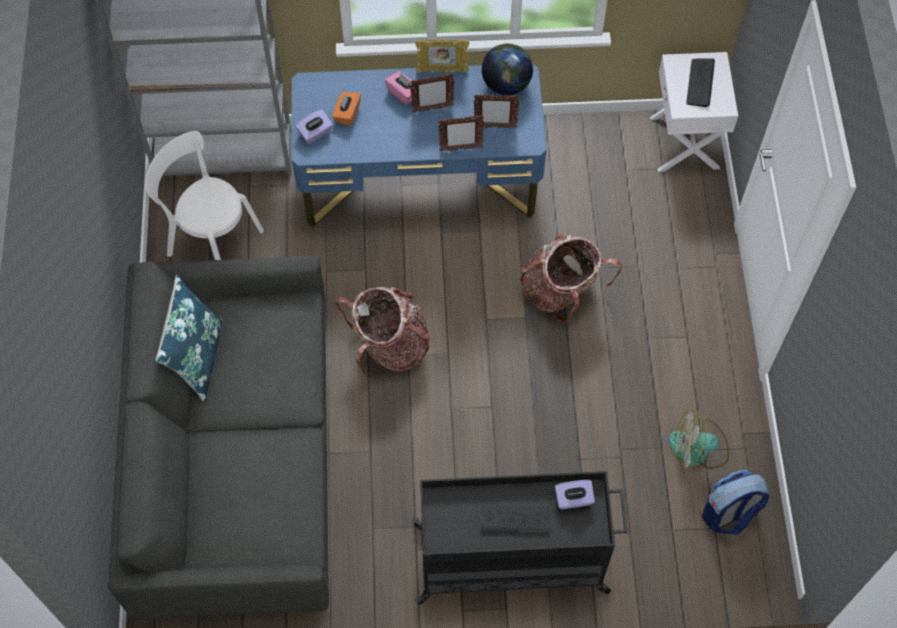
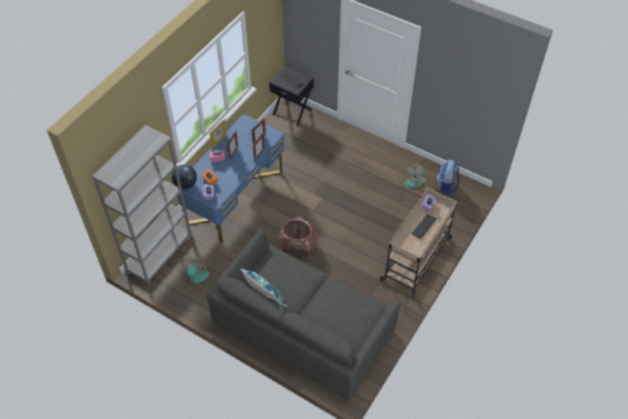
camera: 55 degrees left, 10 degrees down
(211, 240) = (196, 280): white chair -> fan
(506, 84) = (244, 127): globe -> globe (185, 184)
(513, 559) = (417, 258): black cart -> beige cart
(562, 292) = (321, 181): backpack -> none
(686, 142) = (292, 111): white nightstand -> black nightstand

